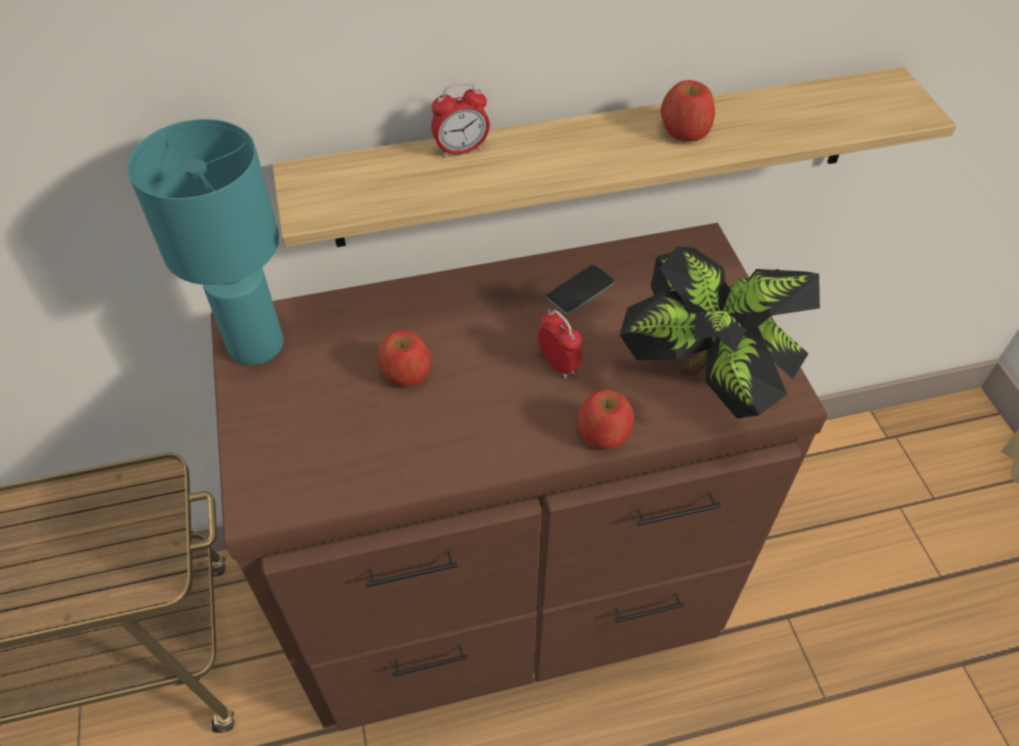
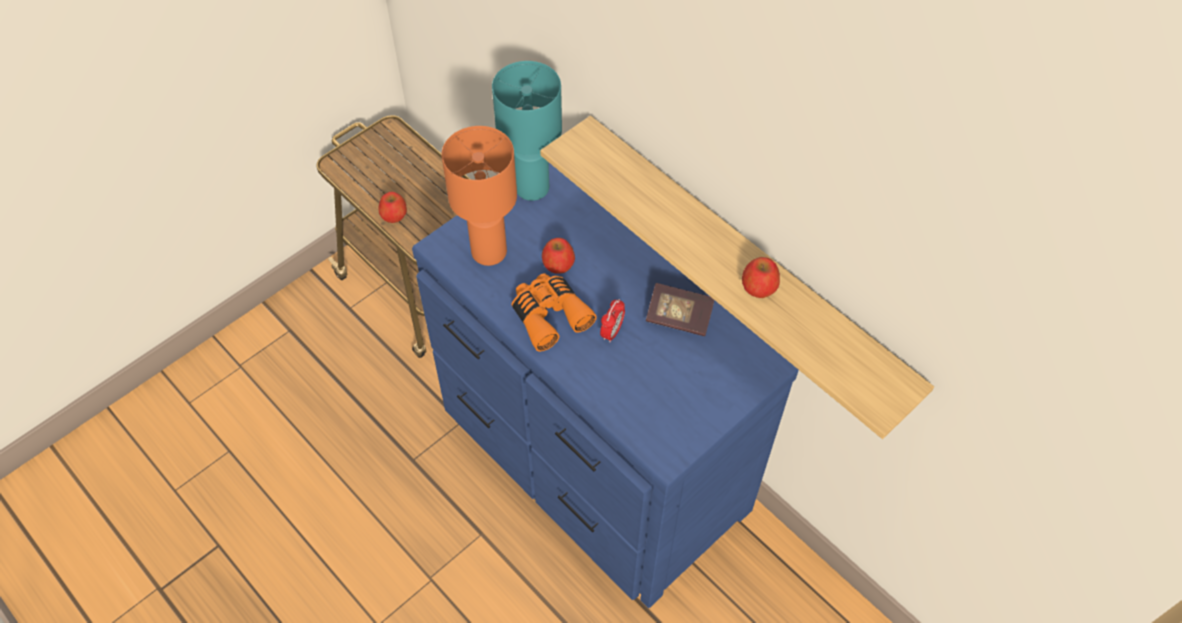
camera: 60 degrees right, 5 degrees up
(323, 442) = (490, 252): none -> orange table lamp
(461, 149) = (660, 188): alarm clock -> none
(484, 420) = (549, 315): none -> orange binoculars
(510, 593) = (591, 460): brown dresser -> blue dresser
(580, 290) = (679, 317): phone -> book
(603, 432) = (577, 375): apple -> apple (394, 214)
(704, 381) = (649, 411): potted plant -> none

